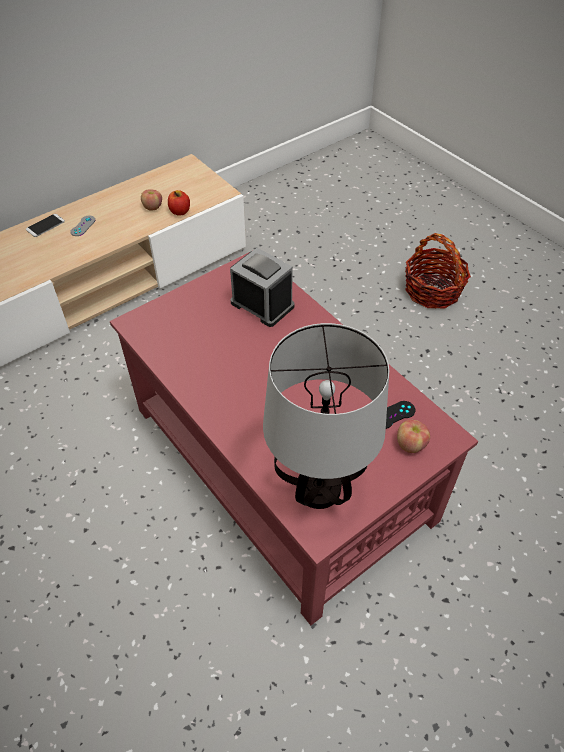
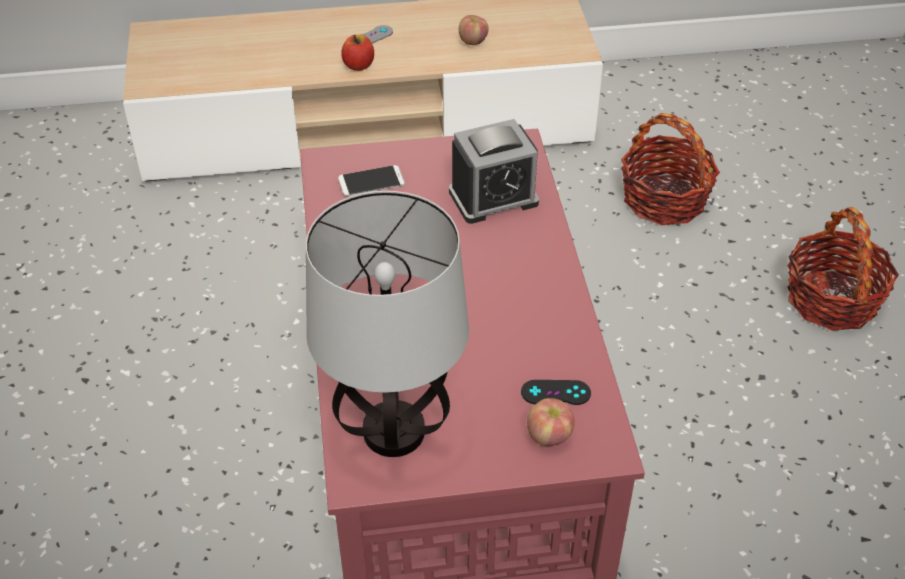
camera: 30 degrees right, 5 degrees down
(45, 225) = (329, 21): phone -> phone (371, 181)
(180, 211) = (503, 57): apple -> apple (358, 65)
(262, 304) = (493, 197): alarm clock -> alarm clock turned 90 degrees clockwise
(307, 267) = (664, 199): none -> basket

